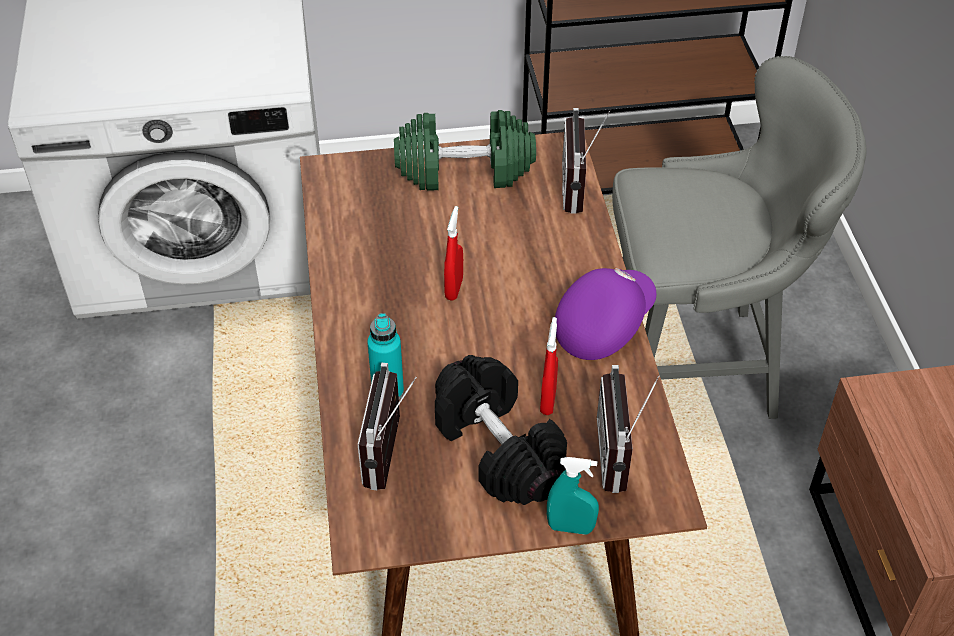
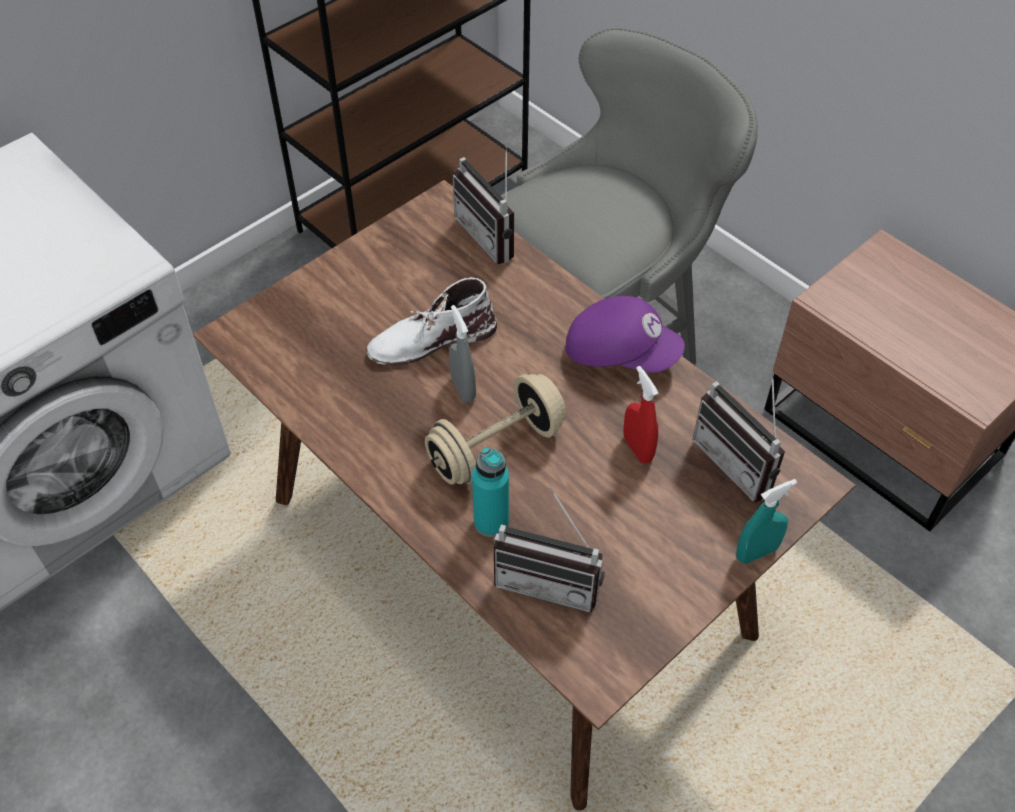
camera: 35 degrees left, 5 degrees up
(393, 454) = (550, 580): radio -> radio turned 45 degrees counterclockwise
(439, 343) = (496, 448): none -> beige dumbbell
(454, 288) = (463, 389): red spray bottle -> grey spray bottle
(462, 242) = (431, 340): none -> white boot
(465, 170) = (371, 269): green dumbbell -> none
(497, 449) = (635, 519): black dumbbell -> none
(603, 324) = (621, 352): purple cap -> purple cap turned 105 degrees clockwise

